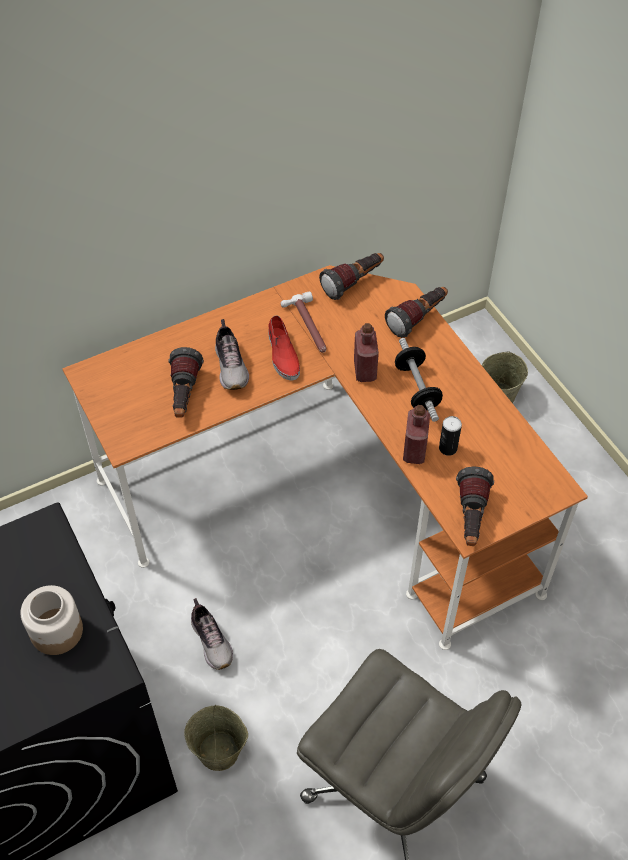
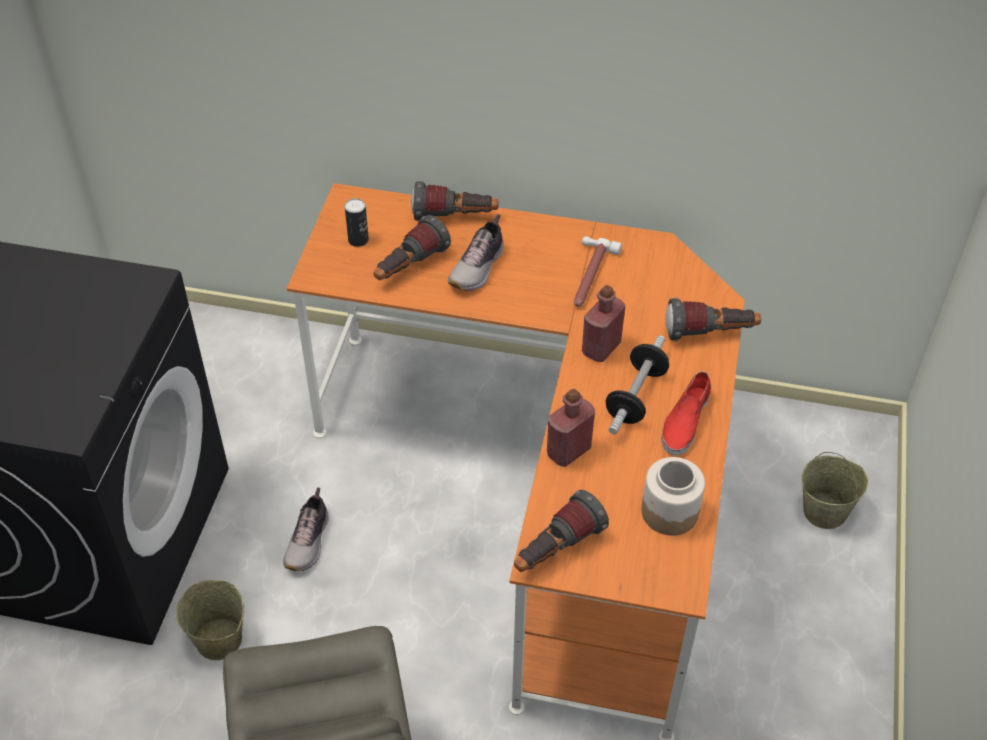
camera: 40 degrees right, 5 degrees down
(56, 631) = (64, 368): jar -> jar (669, 511)
(282, 355) = (537, 286): red shoe -> red shoe (685, 421)
(354, 283) = (679, 263): flashlight -> flashlight (455, 217)
(448, 448) = (605, 471): can -> can (358, 240)

